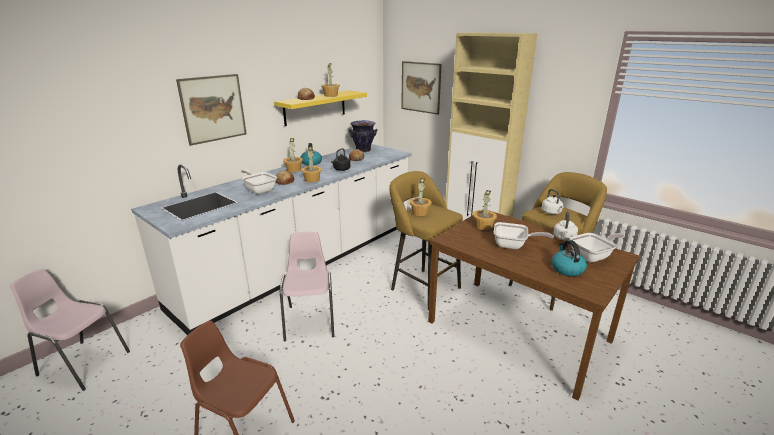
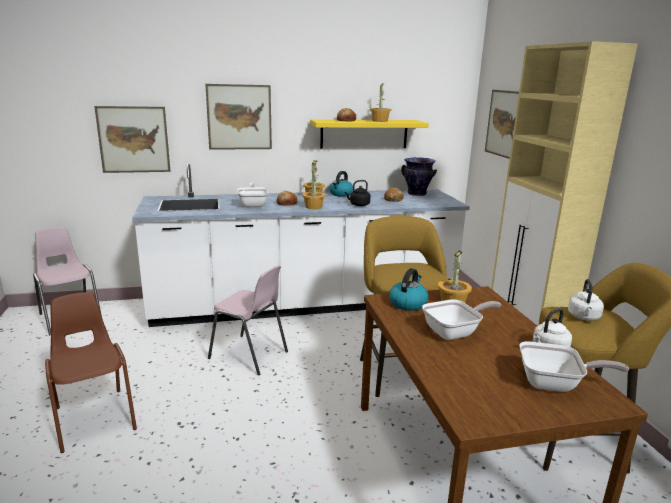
camera: 35 degrees right, 5 degrees down
(107, 150) = (134, 139): none -> picture
(310, 320) = (249, 355): pink chair -> pink chair turned 90 degrees clockwise
(420, 212) = (398, 268): potted plant -> none
(513, 245) = (455, 332): frying pan -> frying pan turned 75 degrees counterclockwise
(566, 269) = (484, 381): kettle -> kettle (408, 303)

